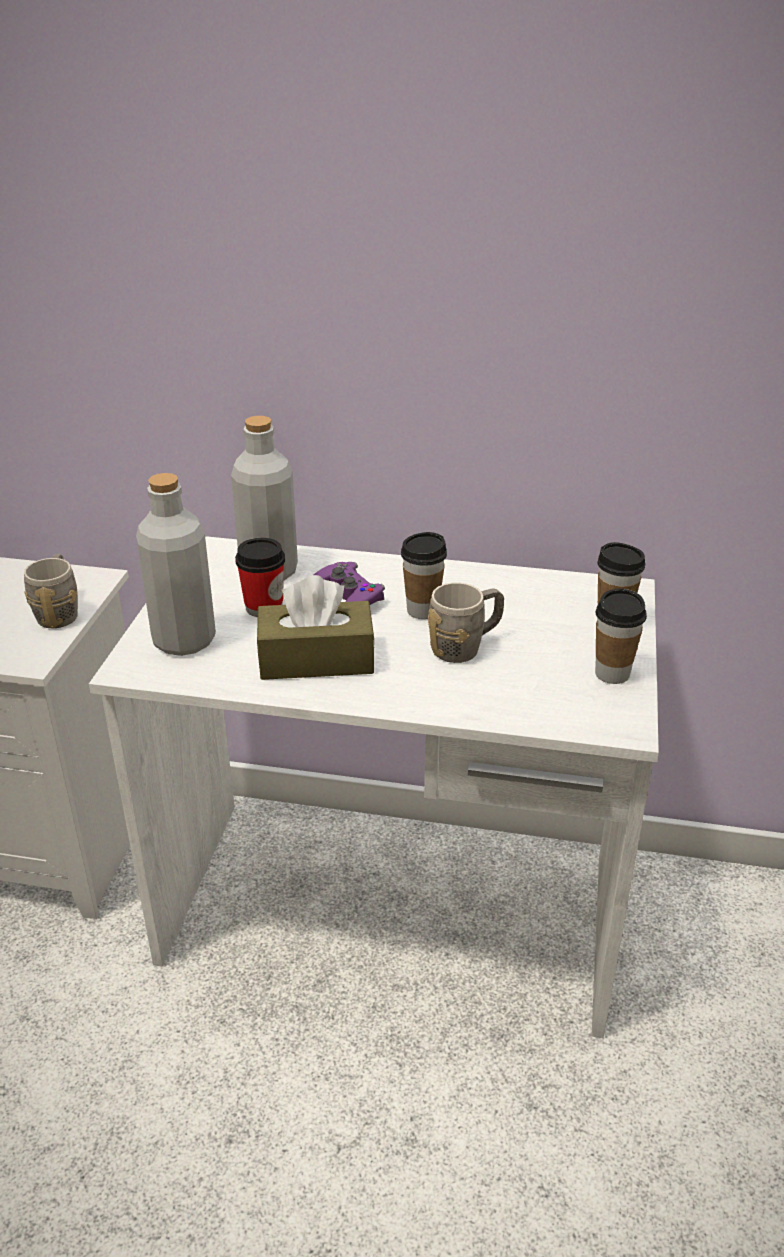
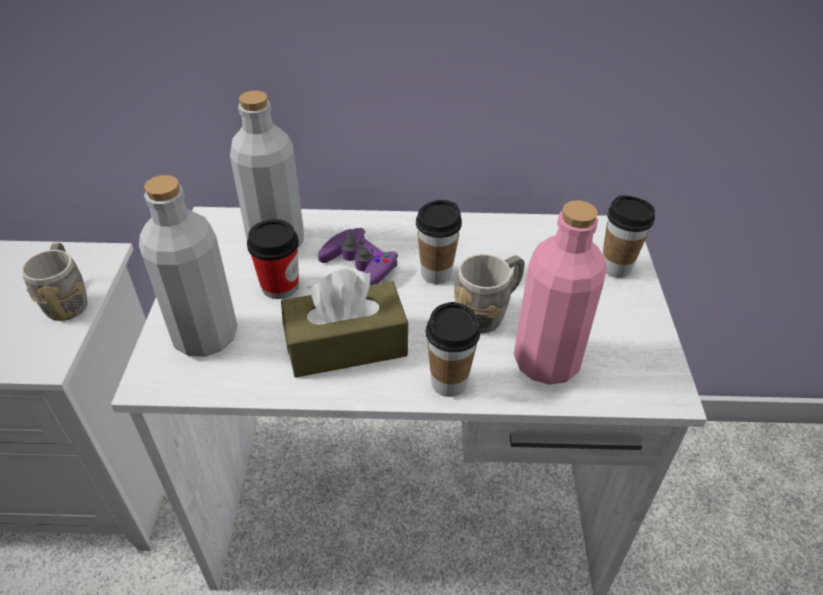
camera: 10 degrees left, 10 degrees up
(510, 691) = (546, 362): none -> pink bottle
(612, 673) = (634, 329): cup -> cup (449, 383)

